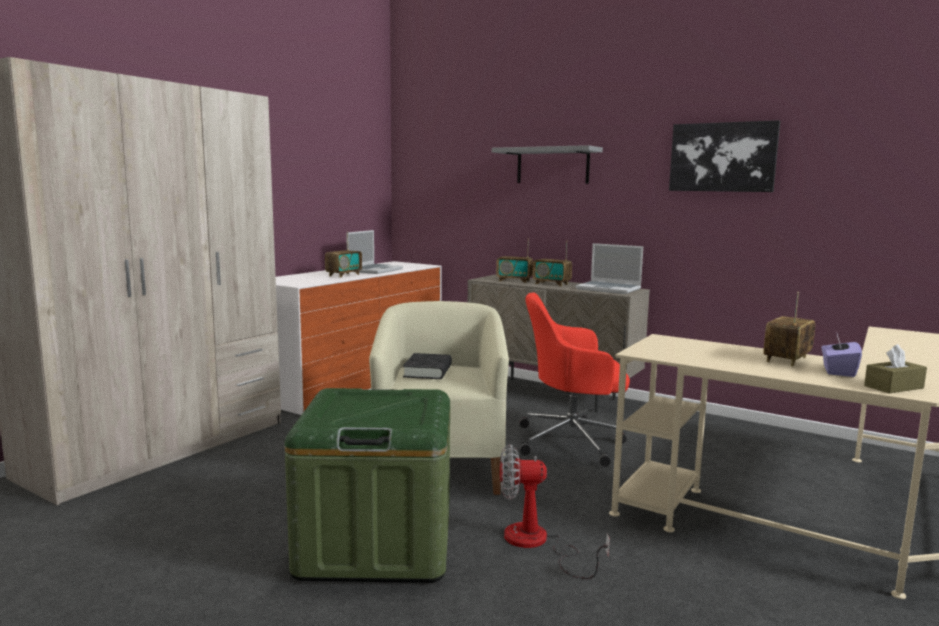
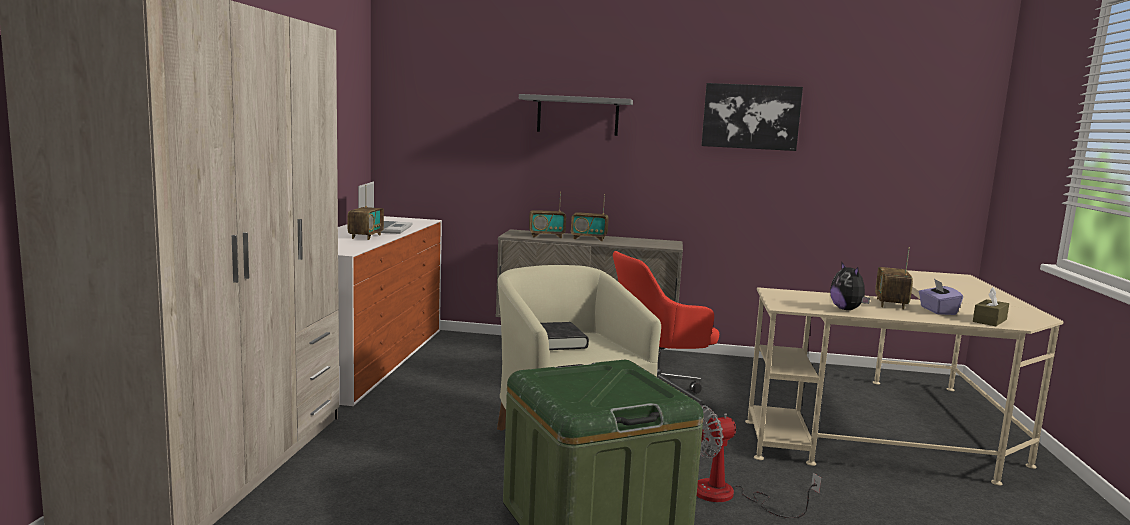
camera: 25 degrees left, 0 degrees up
(609, 289) = (650, 242): laptop -> none
(713, 361) = (847, 309): none -> plush toy

